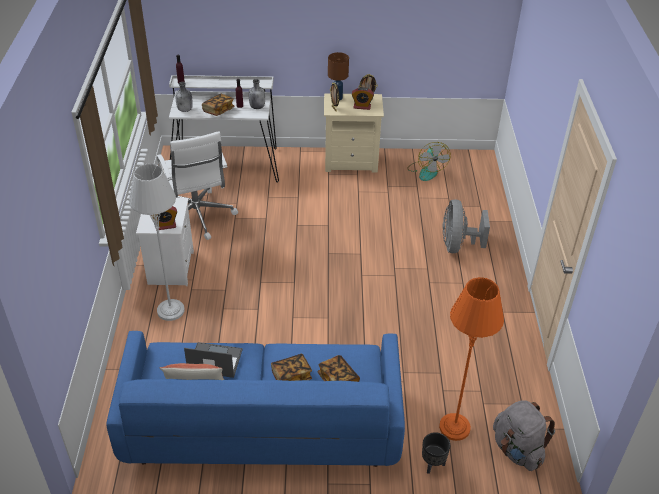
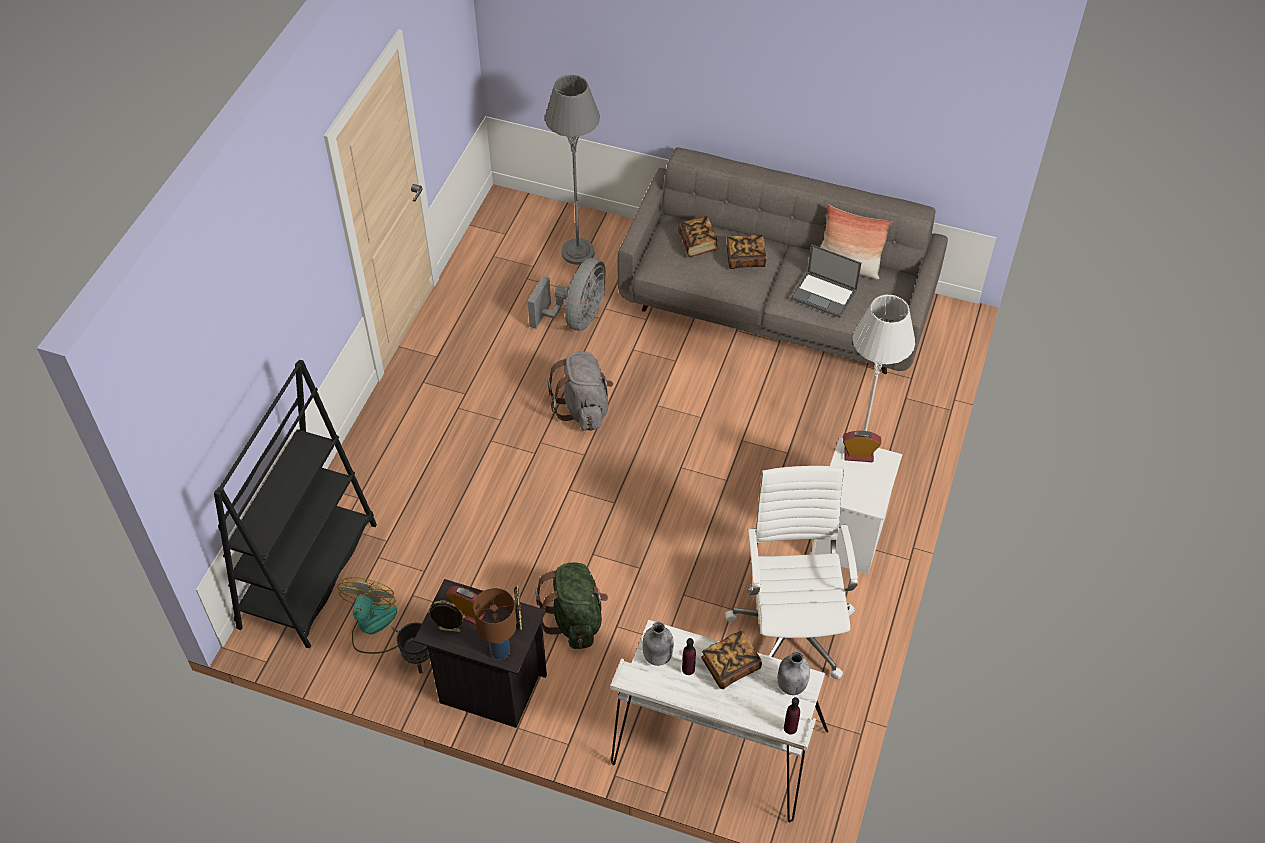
camera: 160 degrees left, 10 degrees up
(262, 423) = (776, 305): blue sofa -> grey sofa
(322, 195) = (575, 620): none -> green backpack
(351, 161) = (489, 688): beige nightstand -> black nightstand
(432, 464) = (619, 228): black planter -> black planter (419, 660)
(454, 427) = (578, 252): orange floor lamp -> grey floor lamp
(457, 245) = (424, 466): grey fan -> grey fan (576, 318)
(478, 182) = (309, 575): none -> black bookcase
(517, 450) = (529, 219): grey backpack -> grey backpack (584, 408)

